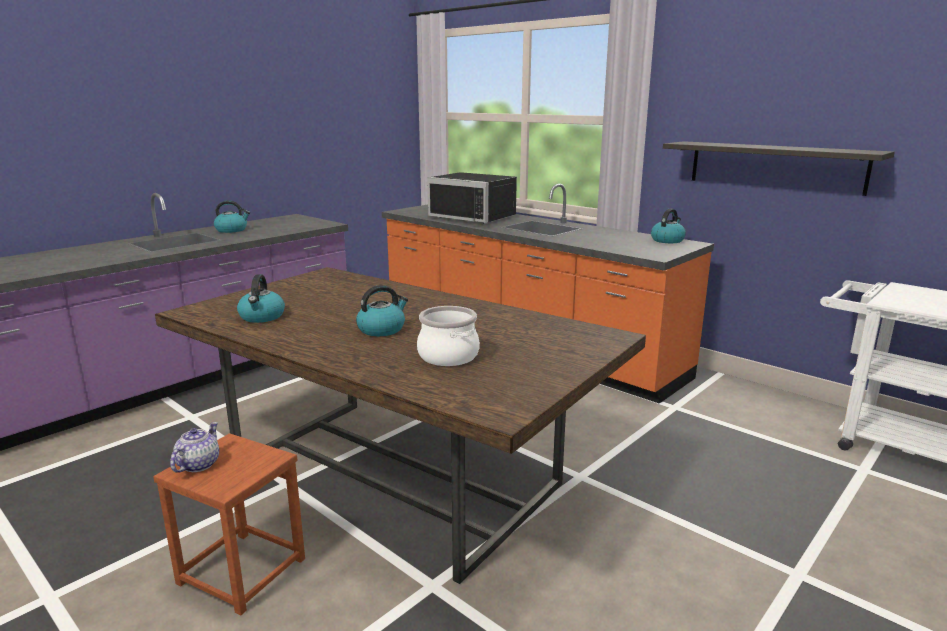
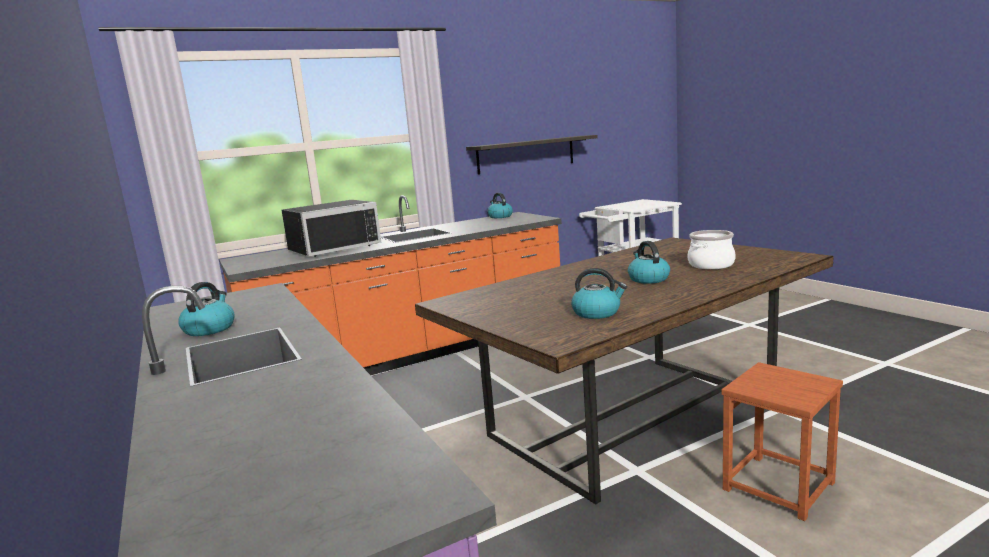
camera: 70 degrees left, 5 degrees down
(197, 465) = (786, 395): teapot -> none

